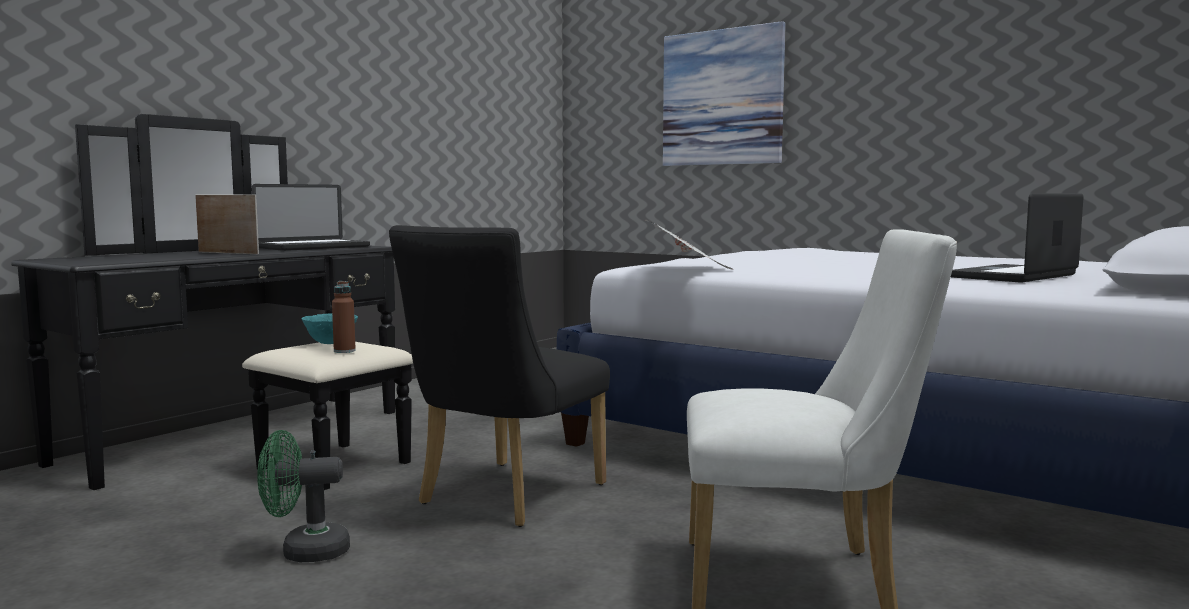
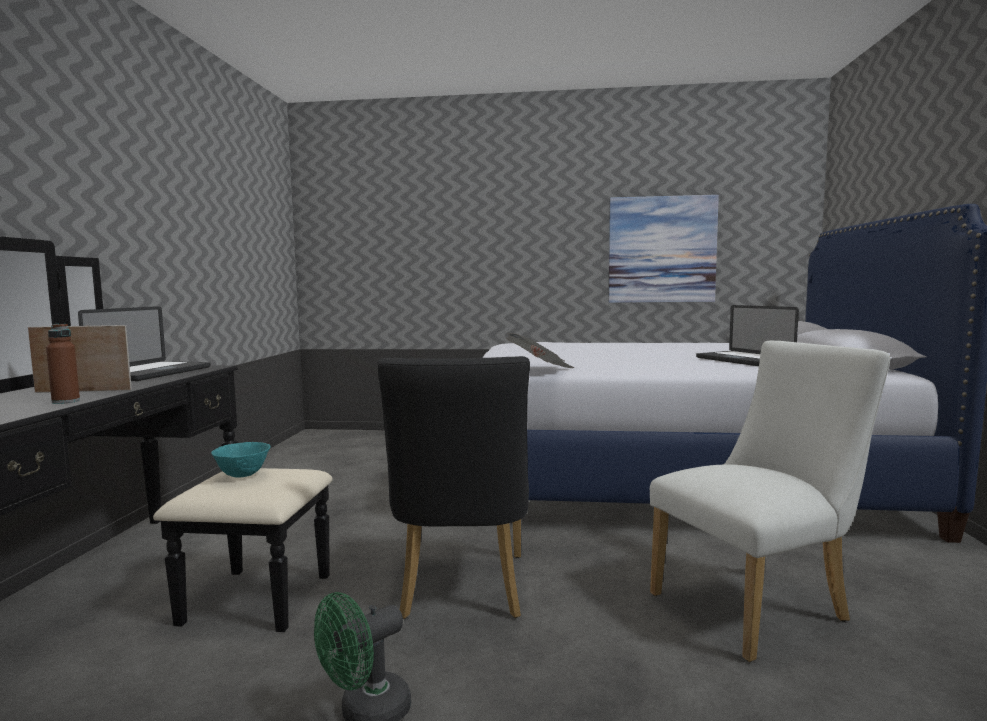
camera: 30 degrees left, 0 degrees up
(344, 351) = (278, 483): brown bottle -> brown bottle (66, 401)
(722, 98) = (443, 228): picture -> picture (661, 250)
(1013, 276) = (743, 360): laptop -> laptop turned 45 degrees counterclockwise

